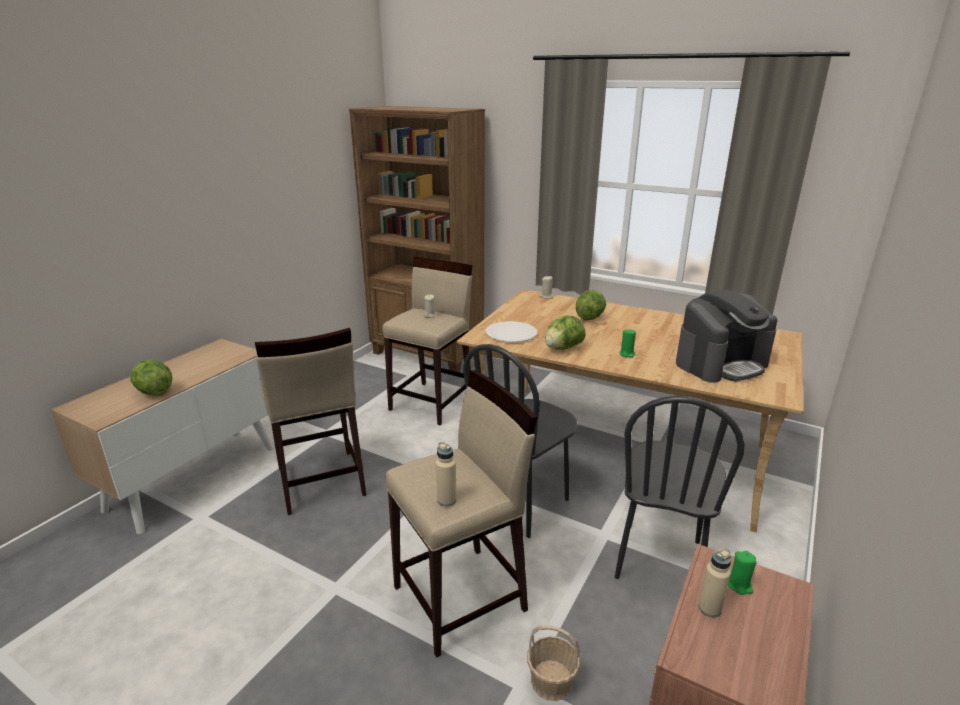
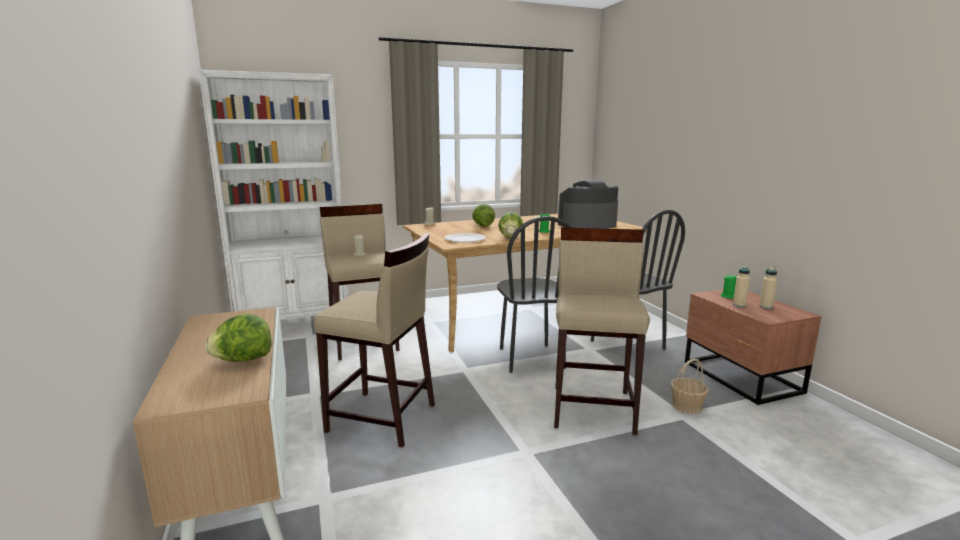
camera: 50 degrees left, 10 degrees down
(427, 355) = (295, 322): brown bookcase -> white bookcase
(446, 500) = (623, 303): beige bottle -> beige bottle (766, 307)
(721, 363) = (587, 225): coffee machine -> coffee machine turned 120 degrees counterclockwise

